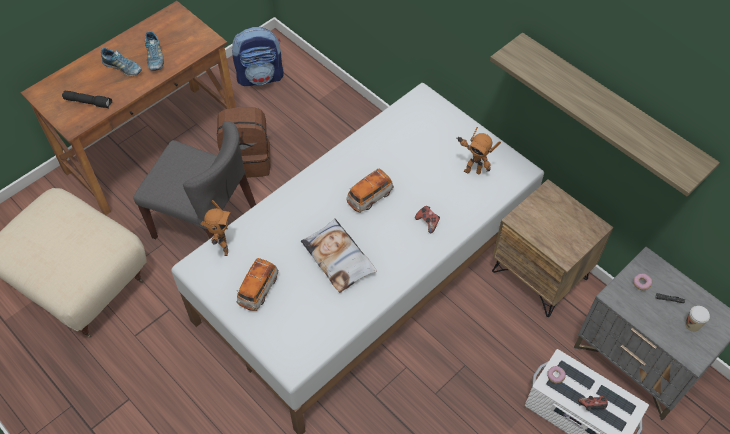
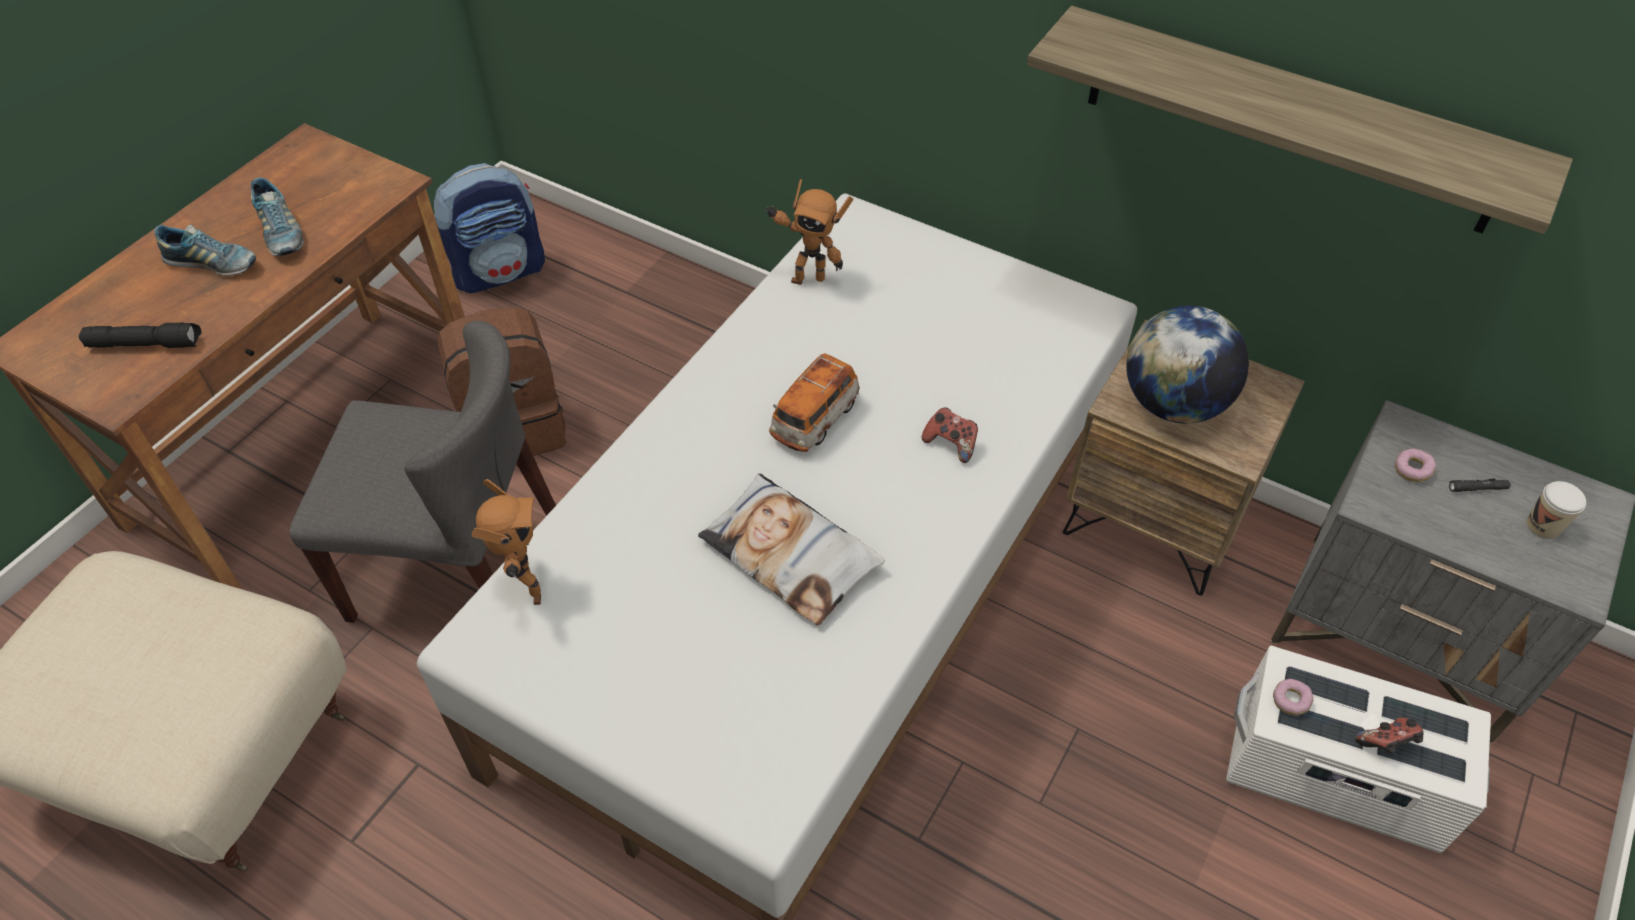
camera: 15 degrees left, 5 degrees down
(258, 290) = (633, 662): toy car -> none
(472, 170) = (1001, 328): toy robot -> toy robot (807, 277)
(543, 225) = (1173, 403): none -> globe

